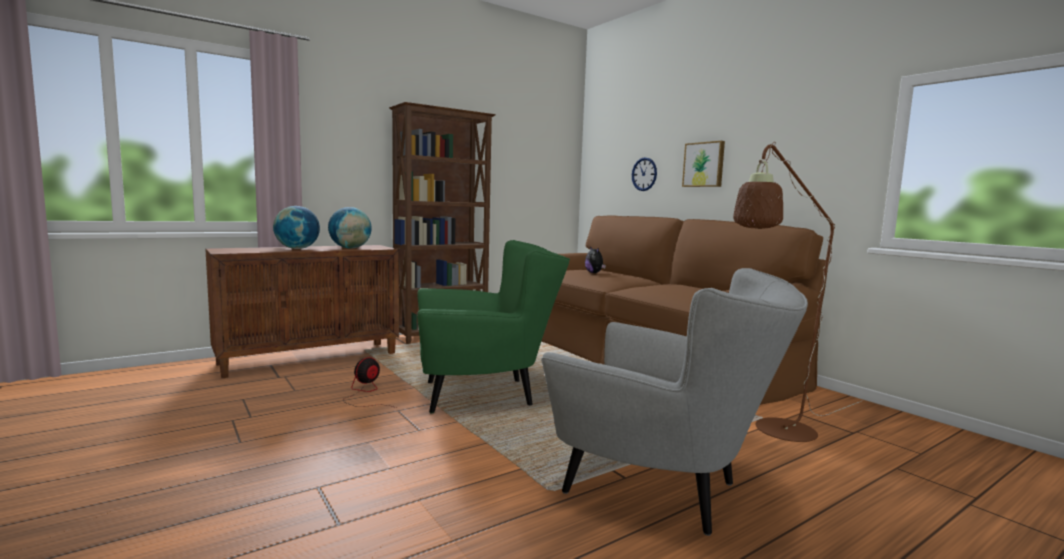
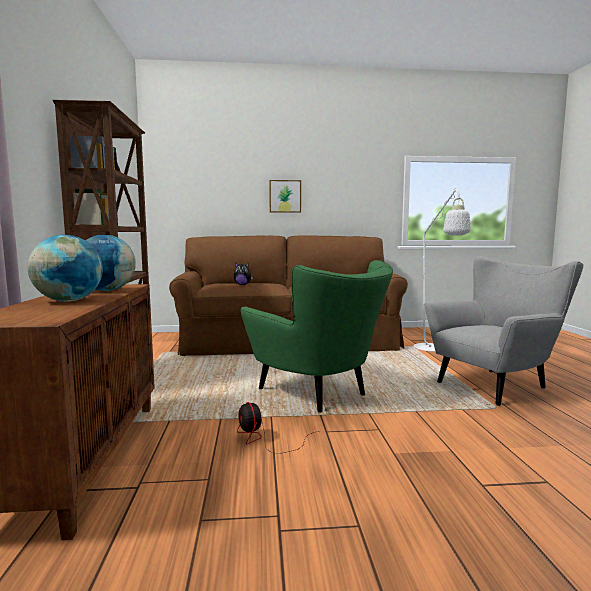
camera: 60 degrees left, 0 degrees up
(487, 394) = (318, 394): green armchair -> green armchair turned 120 degrees clockwise
(644, 174) = (226, 201): wall clock -> none
(777, 433) = (433, 349): brown floor lamp -> white floor lamp

